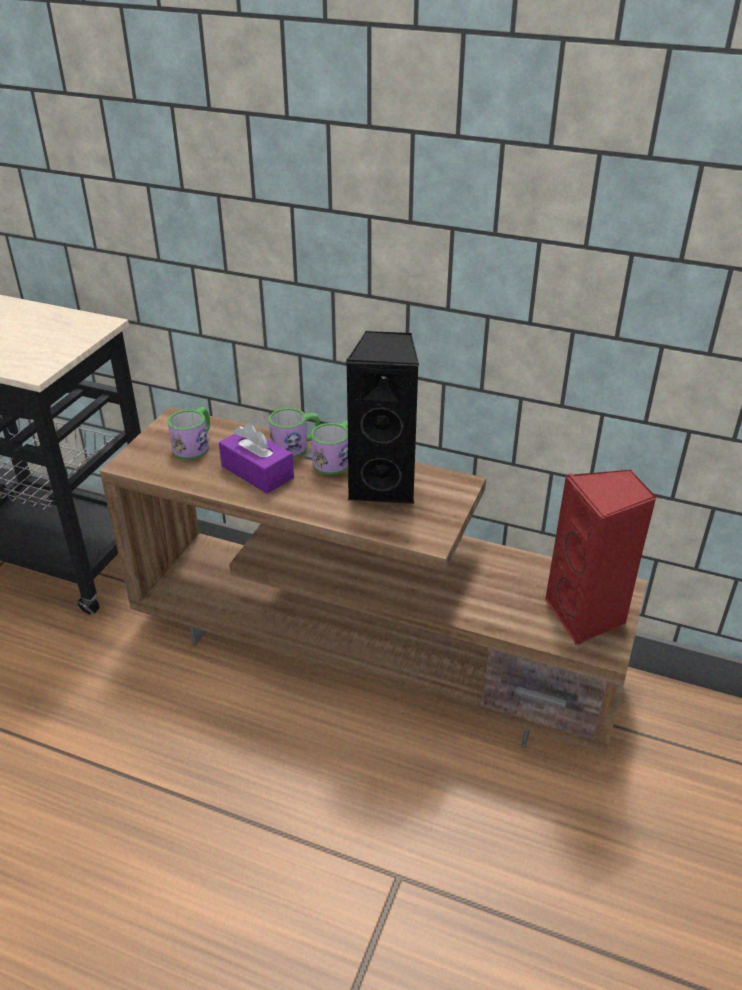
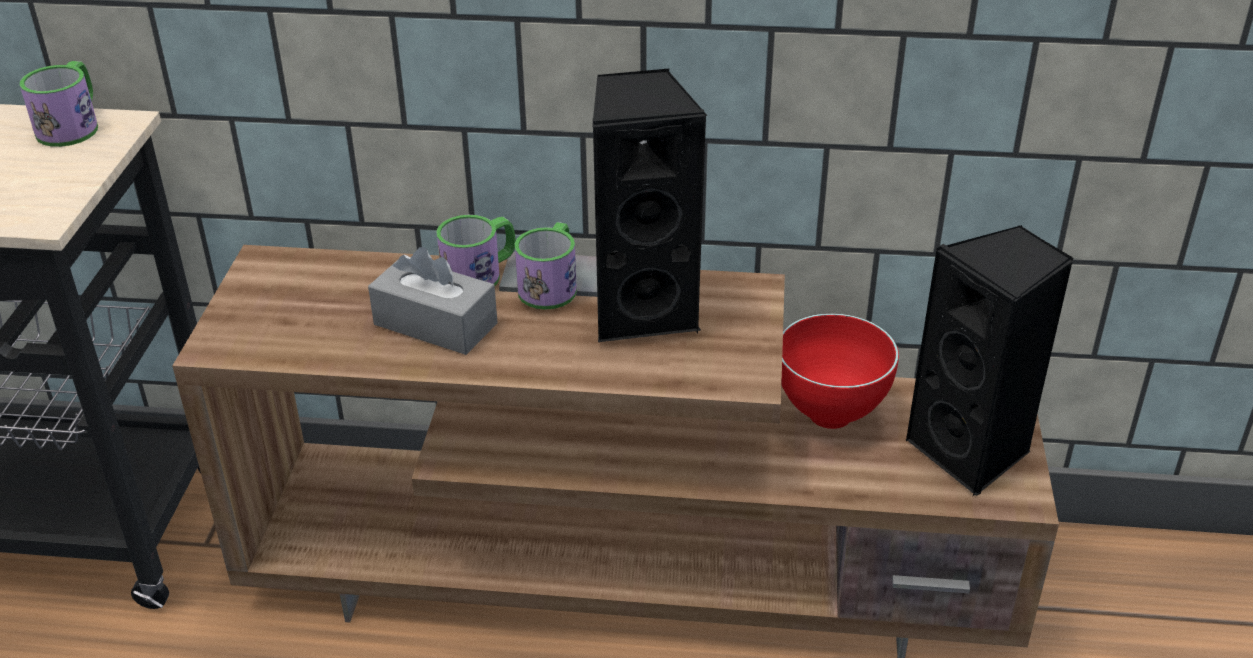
camera: 15 degrees left, 0 degrees up
(194, 445) = (315, 299): mug -> mug (73, 125)
(257, 472) = (435, 324): purple tissue box -> grey tissue box
(500, 576) = (829, 418): none -> red bowl
(587, 616) = (973, 452): red speaker -> black speaker

